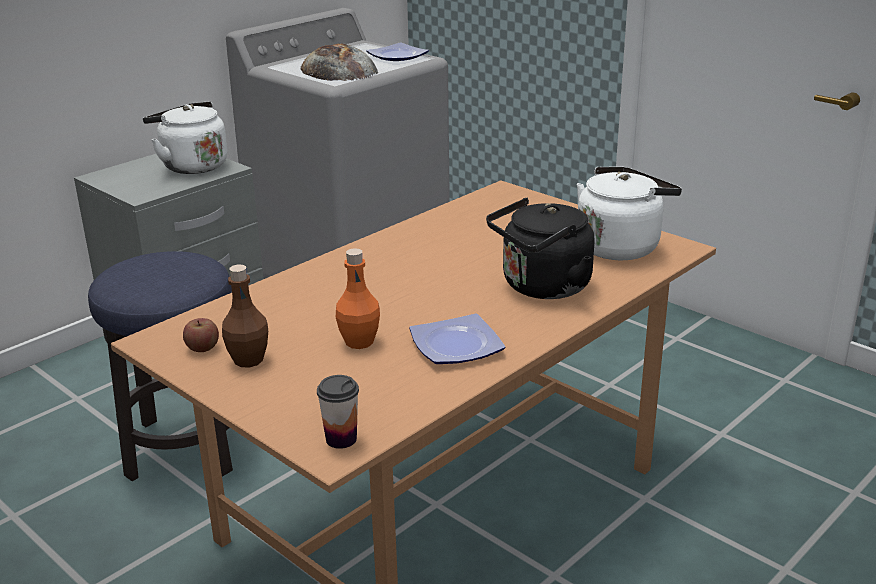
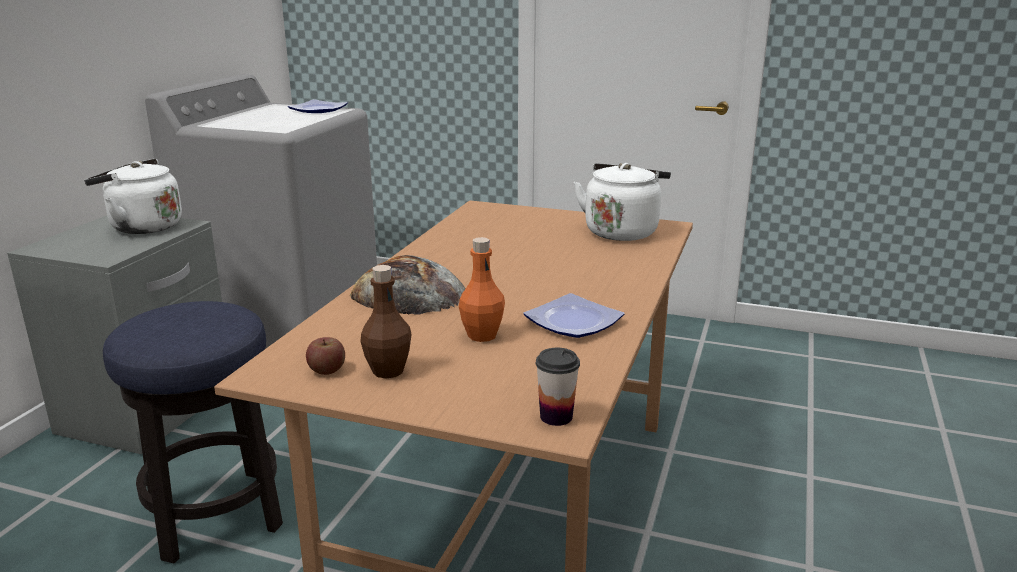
camera: 25 degrees left, 5 degrees down
(339, 70) = (274, 122): bread -> bread (409, 293)
(542, 287) = (594, 268): black kettle -> none

